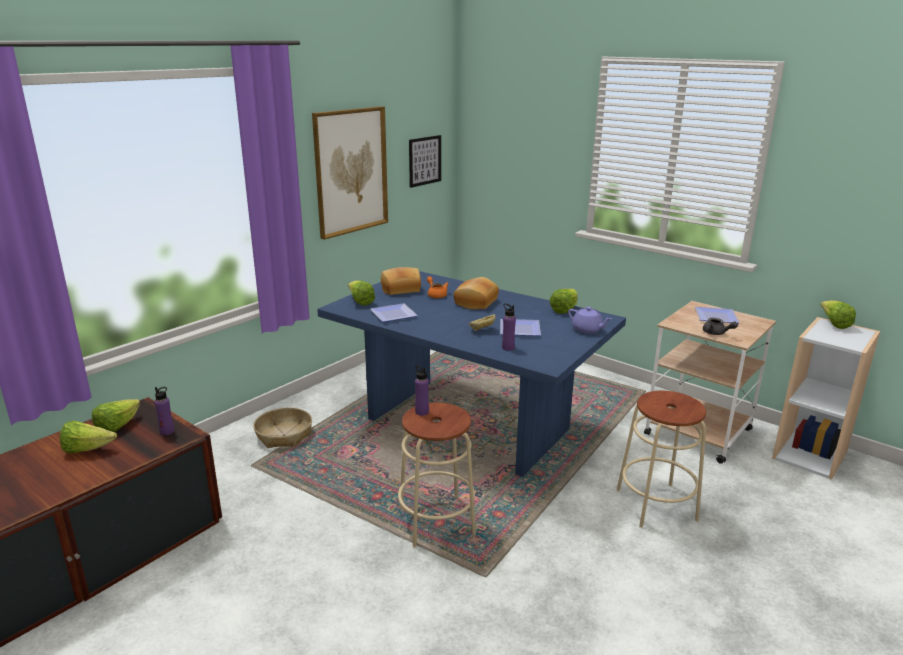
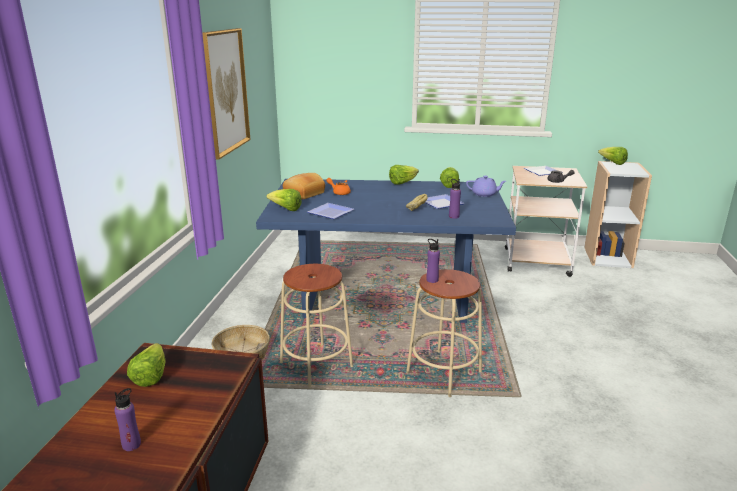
camera: 30 degrees left, 0 degrees up
(87, 449) = (149, 406): lettuce -> lettuce (402, 183)
(167, 431) = (212, 364): purple bottle -> purple bottle (131, 445)
(424, 161) = (261, 81): picture -> none
(475, 302) = (378, 192): bread -> none
(656, 505) = (564, 313): beige stool -> beige stool (316, 365)

